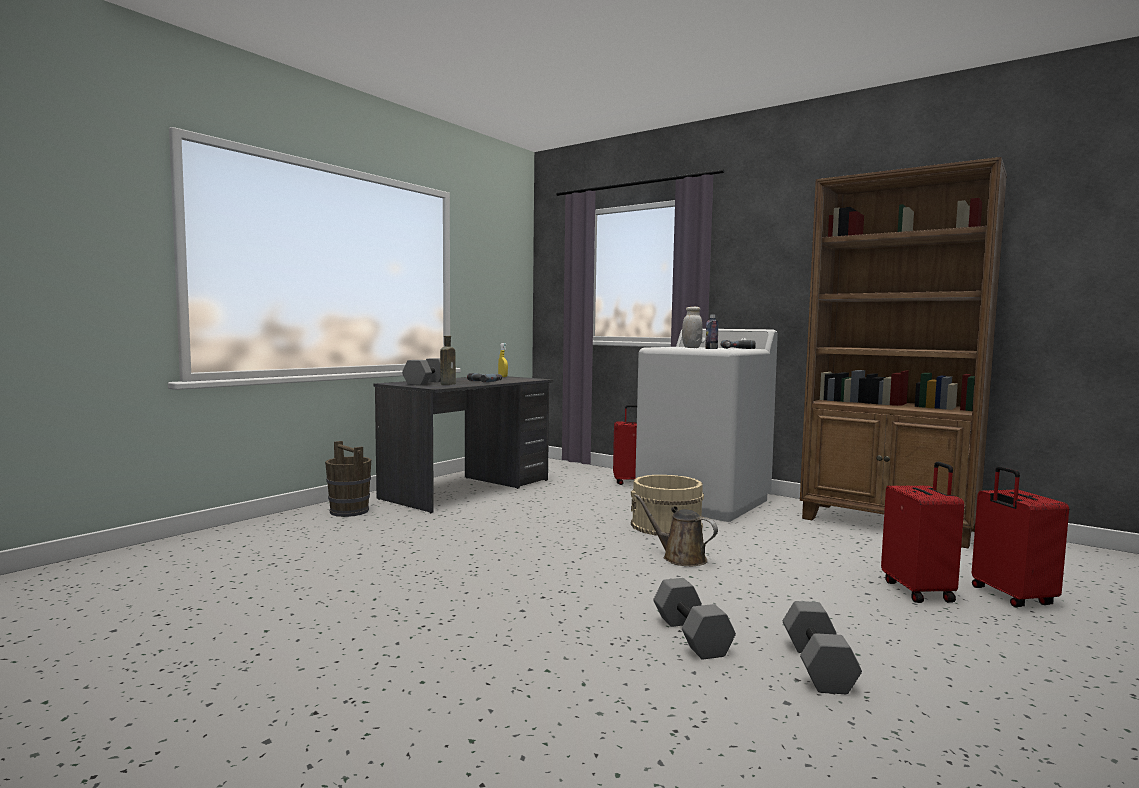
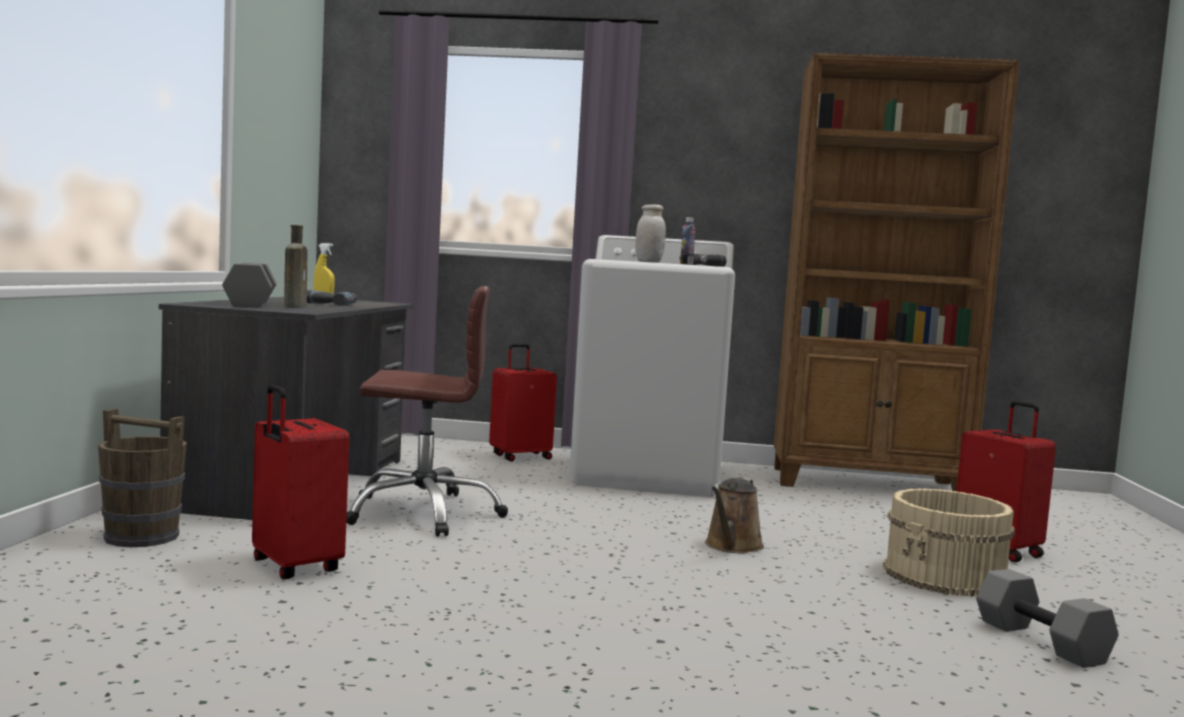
camera: 30 degrees left, 0 degrees up
(511, 513) = (423, 513): none -> brown office chair
(666, 526) = (653, 509): beige bucket -> beige bucket (946, 576)
(680, 558) = (732, 546): brown watering can -> brown watering can turned 75 degrees counterclockwise
(693, 636) = (890, 634): grey dumbbell -> none
(1010, 597) = (1070, 545): red suitcase -> red suitcase (293, 567)

